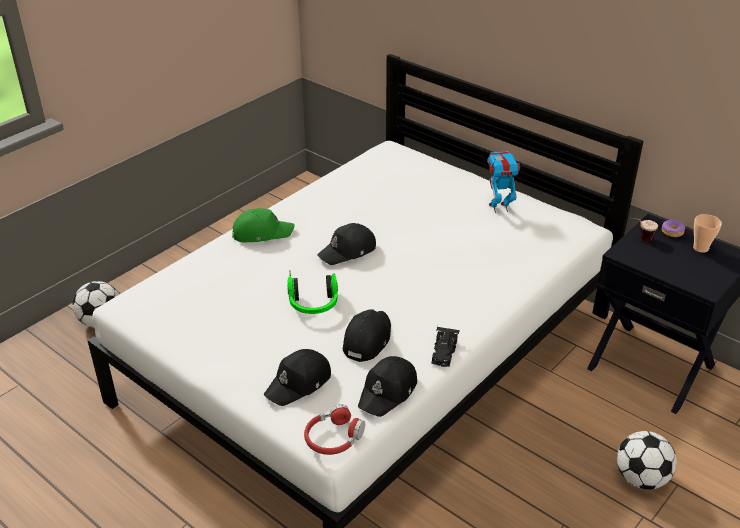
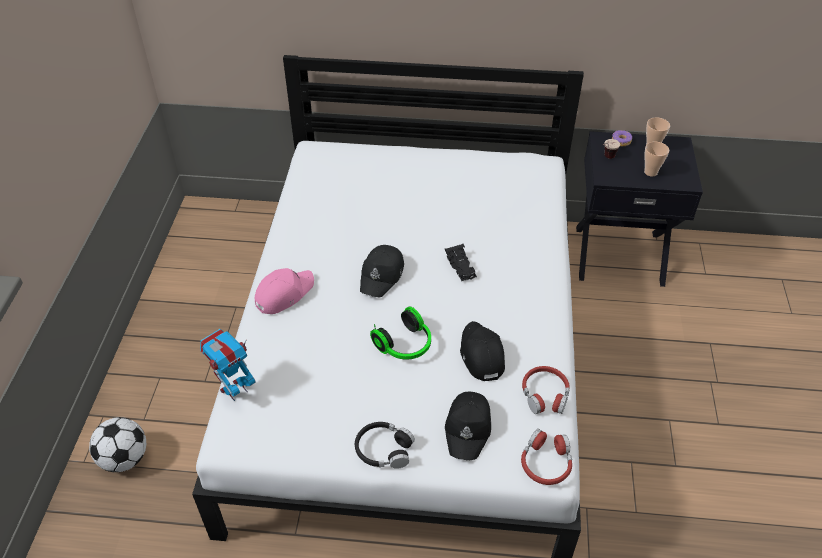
camera: 35 degrees left, 10 degrees up
(219, 363) = (383, 450): none -> black headphones
(262, 233) = (283, 294): green cap -> pink cap
(388, 392) = (545, 394): black cap -> red headphones
(444, 352) = (550, 333): black toy car -> black toy car (461, 267)
(499, 207) = (463, 172): toy robot -> toy robot (234, 389)
(641, 478) = (685, 352): football -> none
(675, 266) = (650, 172): none -> cup

